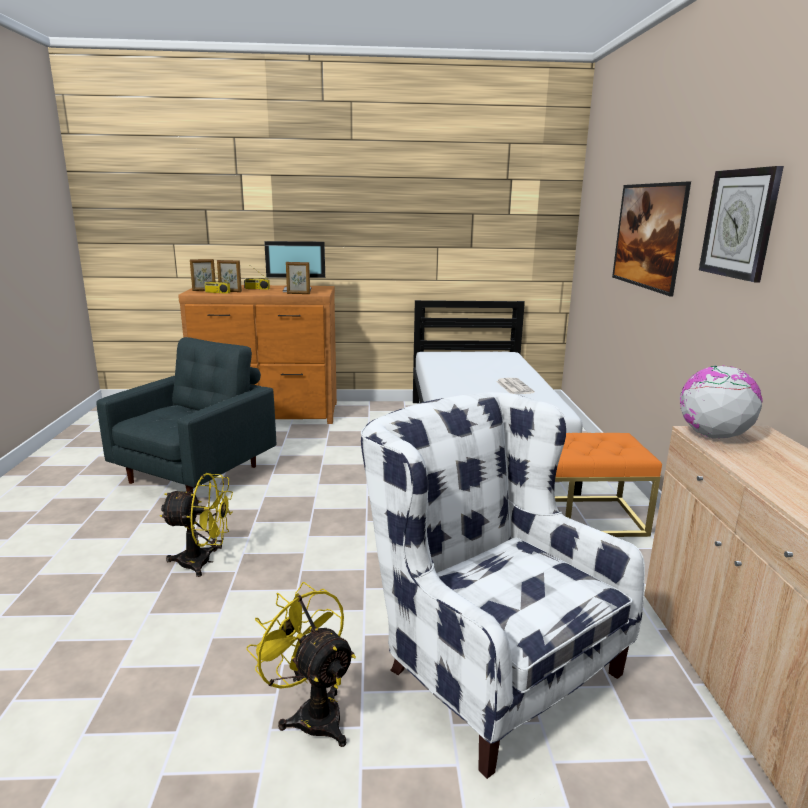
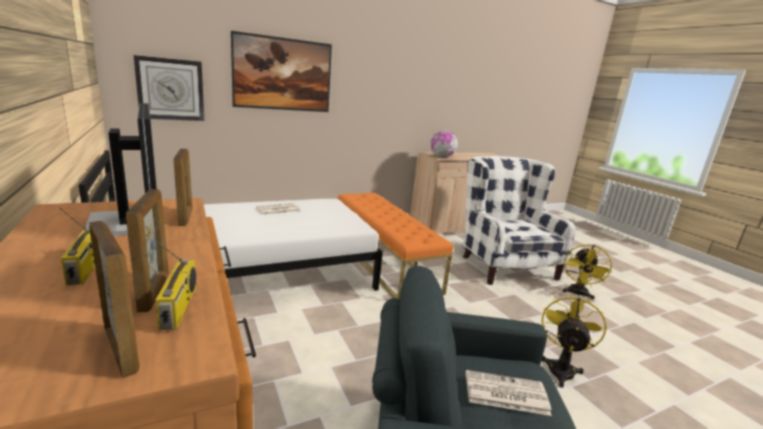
camera: 115 degrees left, 0 degrees up
(176, 418) = (504, 393): none -> newspaper
(203, 562) = (561, 368): yellow fan -> yellow fan turned 45 degrees clockwise
(487, 660) = (502, 263): white armchair -> white armchair turned 135 degrees clockwise
(739, 223) = (379, 72): wall clock -> wall clock (171, 89)

